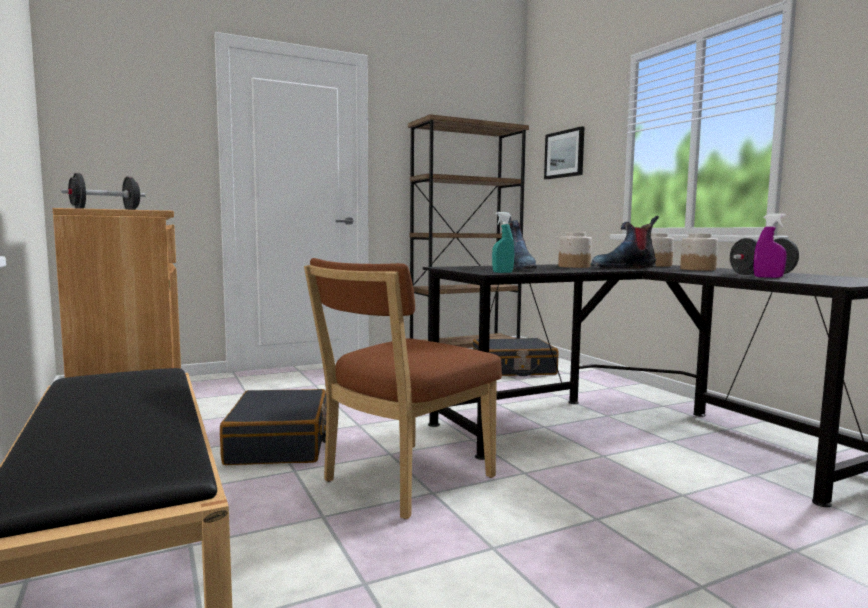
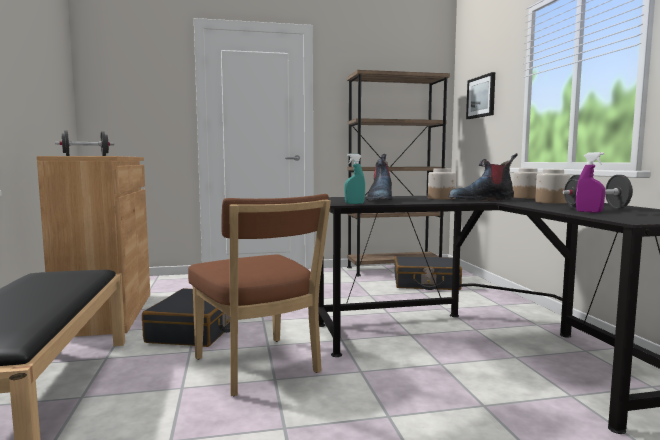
camera: 15 degrees right, 0 degrees up
(402, 481) = (259, 368): brown chair -> brown chair turned 90 degrees counterclockwise

